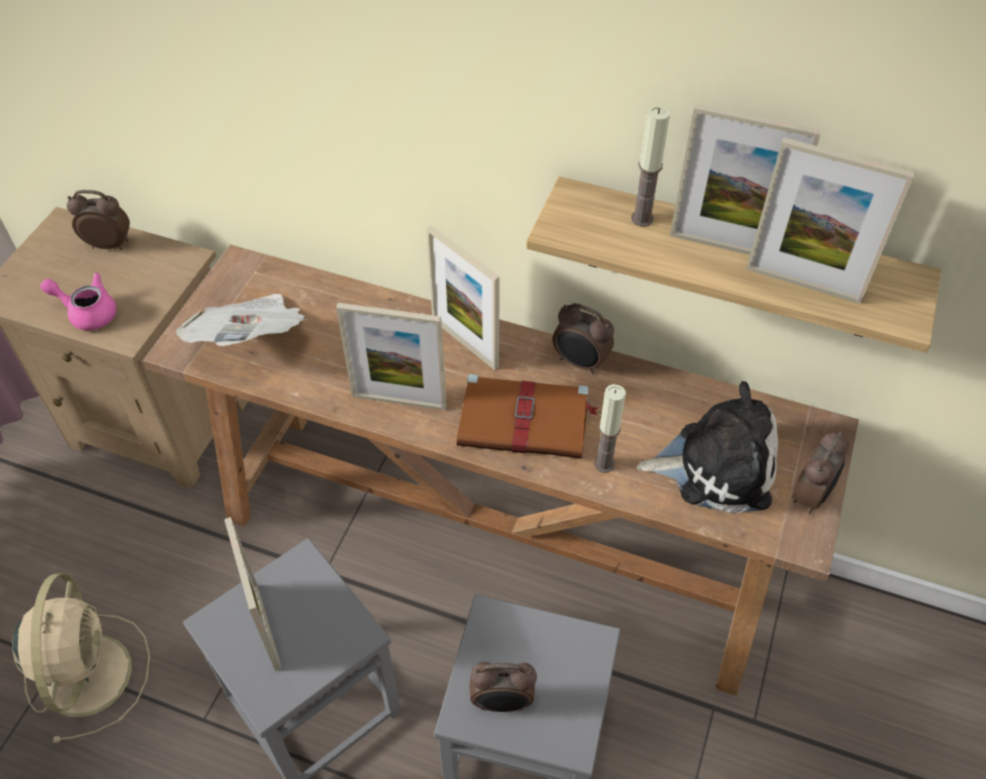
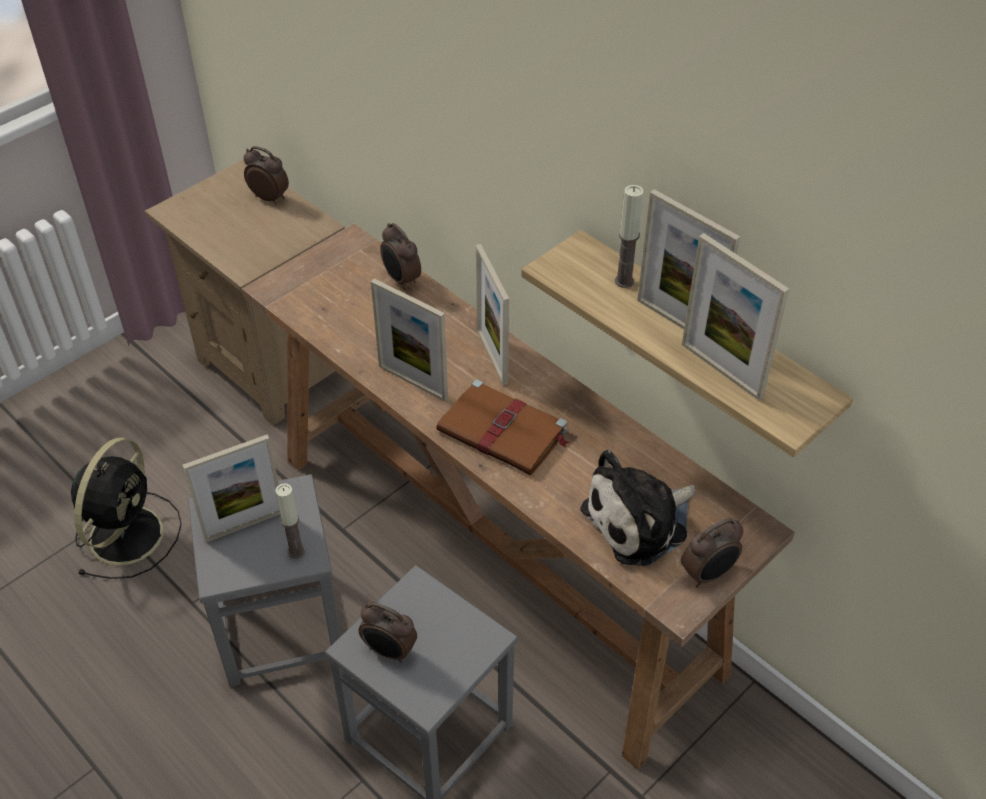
camera: 25 degrees right, 5 degrees down
(88, 312) = (226, 243): pink teapot -> none
(88, 671) = (128, 532): beige fan -> black fan
(251, 341) = (327, 300): newspaper -> none
(266, 626) = (244, 525): picture frame -> picture frame turned 60 degrees clockwise
(580, 363) = (577, 403): alarm clock -> alarm clock (401, 280)
(604, 464) = (547, 486): candle -> candle (296, 551)
(716, 465) = (640, 521): plush toy -> plush toy turned 120 degrees clockwise

